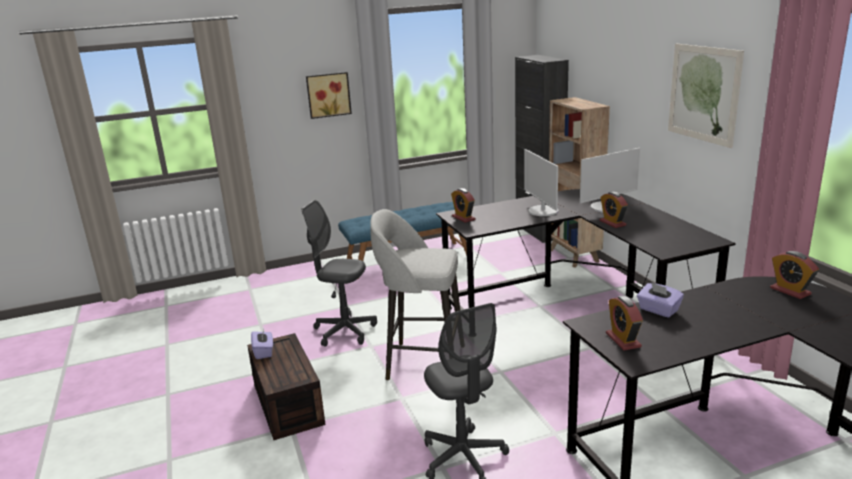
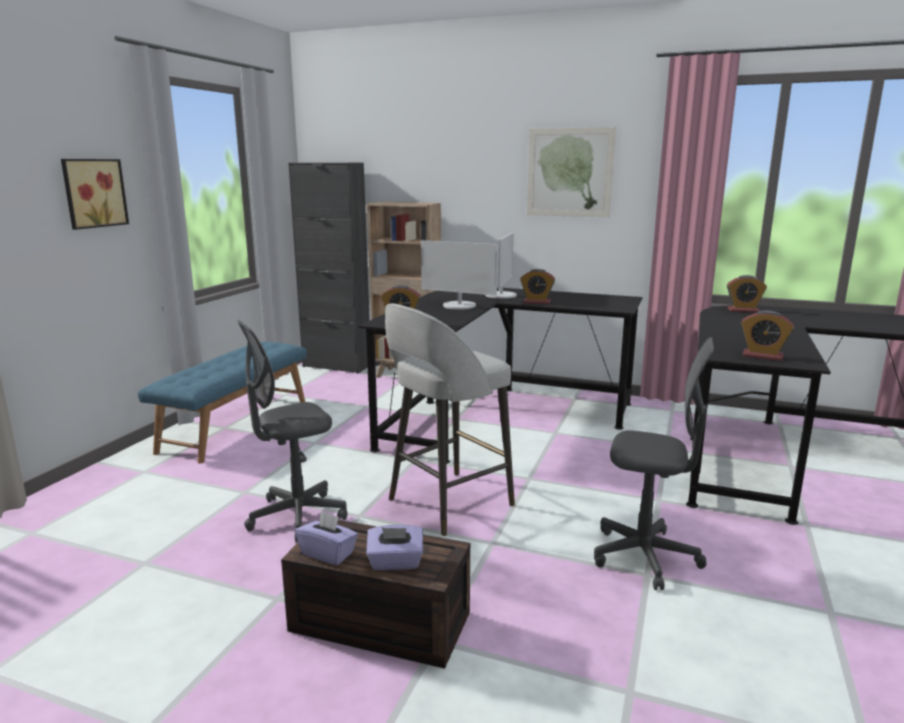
camera: 50 degrees left, 5 degrees down
(658, 310) = (723, 336): purple tissue box -> purple tissue box (395, 563)

